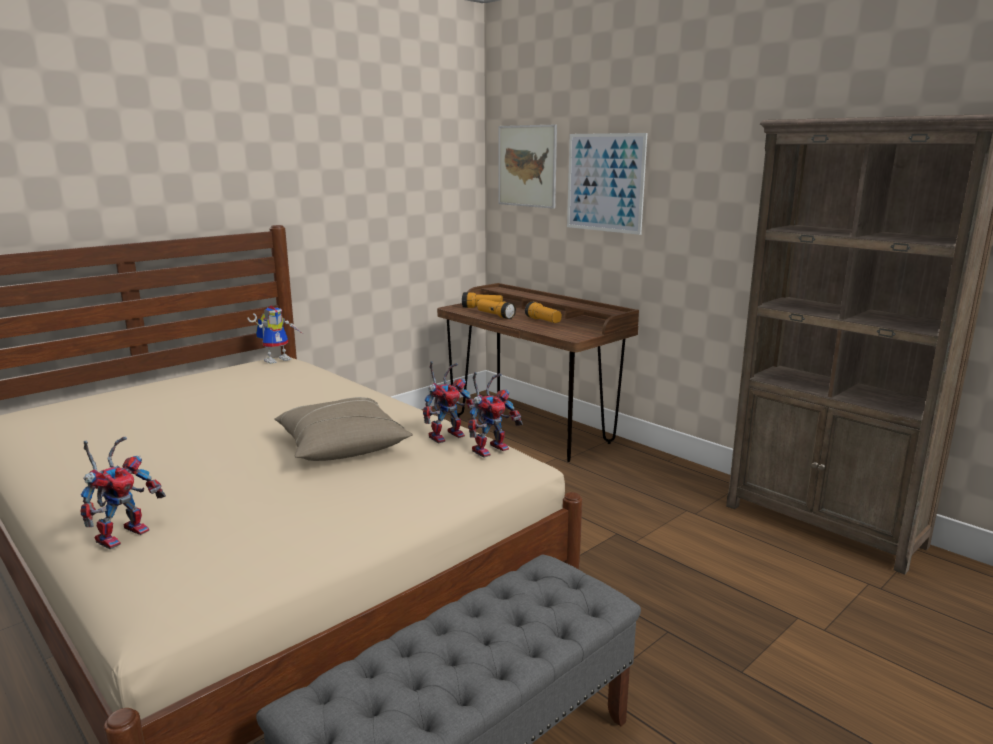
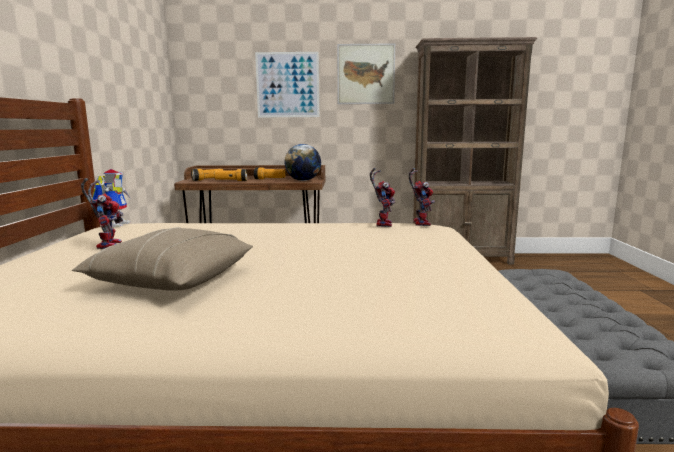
camera: 45 degrees left, 5 degrees down
(124, 533) = (385, 314): toy robot -> toy robot (107, 245)
(342, 446) = (347, 240): beige pillow -> beige pillow (172, 280)
(527, 166) = (215, 76): picture -> picture (366, 74)
(569, 333) = (303, 180): none -> globe

